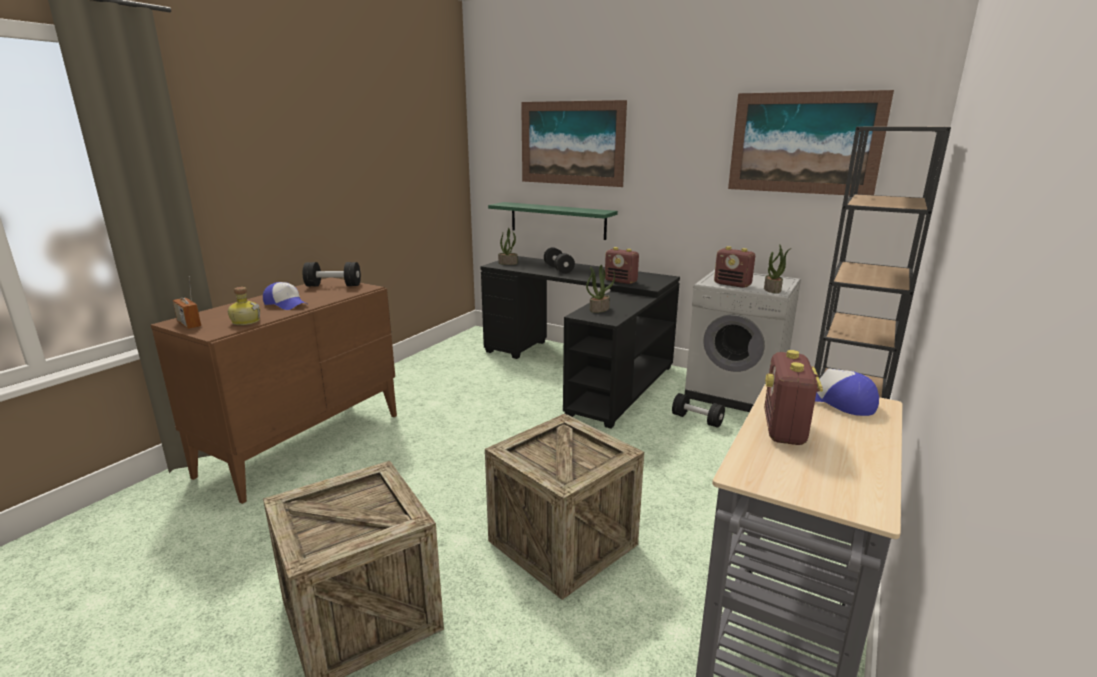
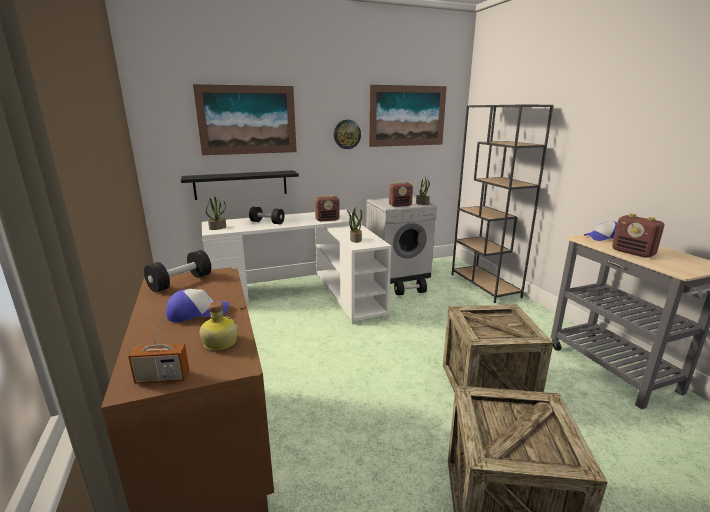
camera: 50 degrees left, 0 degrees up
(557, 220) = (241, 184): green shelf -> black shelf
(583, 370) = (304, 293): black desk -> white desk
(695, 167) = (347, 134): none -> wall clock

